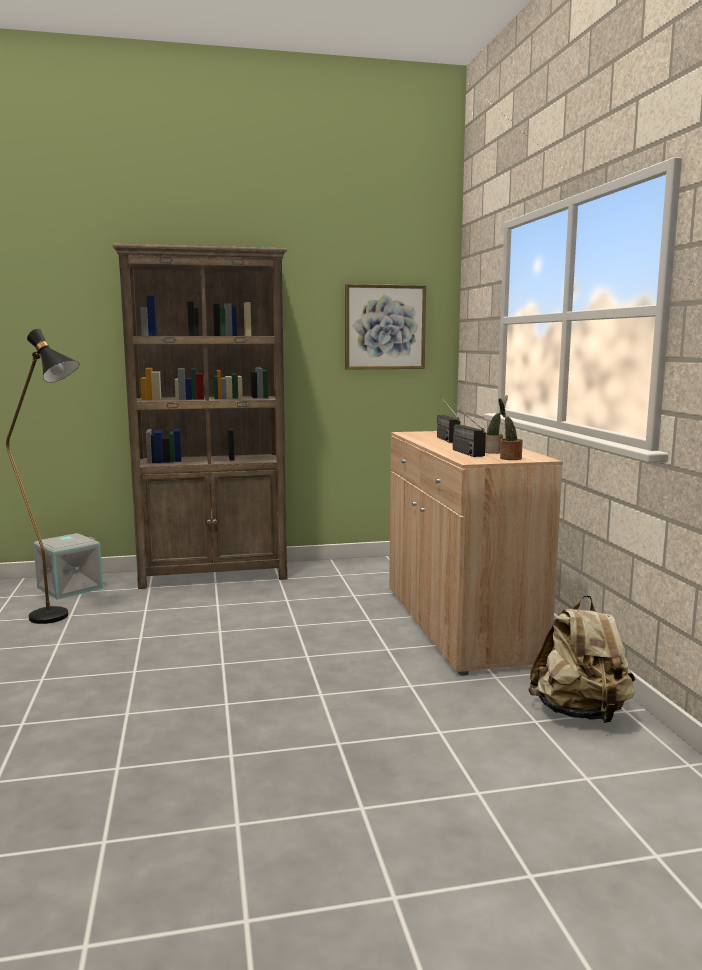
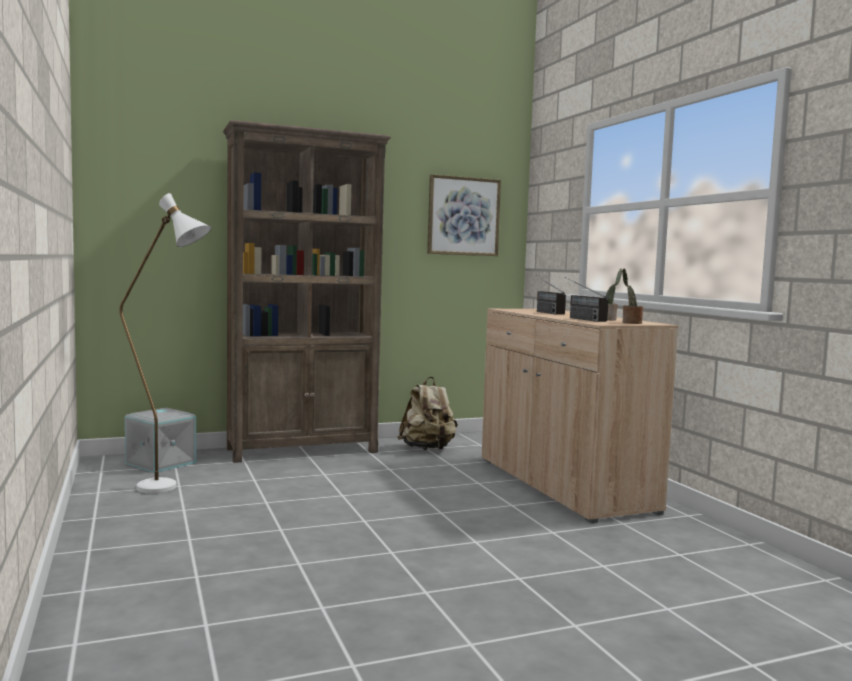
camera: 10 degrees left, 5 degrees down
(59, 619) = (169, 489): black floor lamp -> white floor lamp
(580, 713) = (712, 547): beige backpack -> beige backpack (428, 449)

